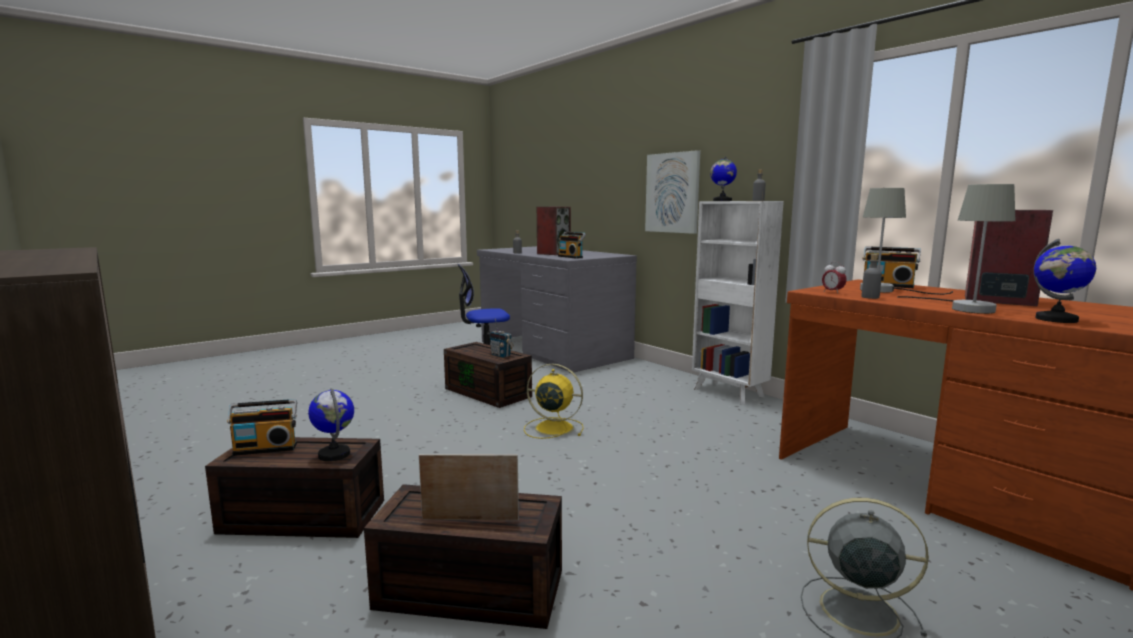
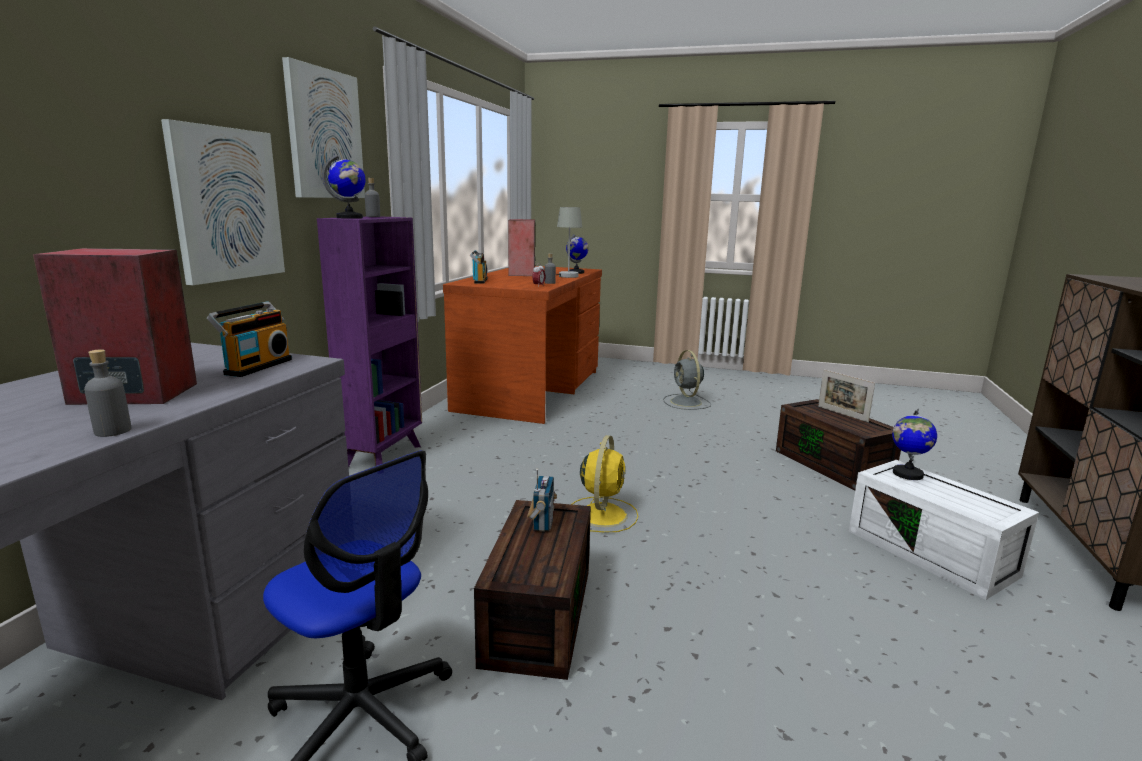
camera: 125 degrees left, 5 degrees up
(266, 448) = (976, 505): radio -> none
(300, 517) = (933, 553): brown storage box -> white storage box
(552, 428) = (603, 514): yellow fan -> yellow fan turned 150 degrees counterclockwise
(729, 393) = (384, 455): white bookcase -> purple bookcase
(749, 141) = (324, 134): none -> picture
(887, 291) = (510, 281): grey table lamp -> none

